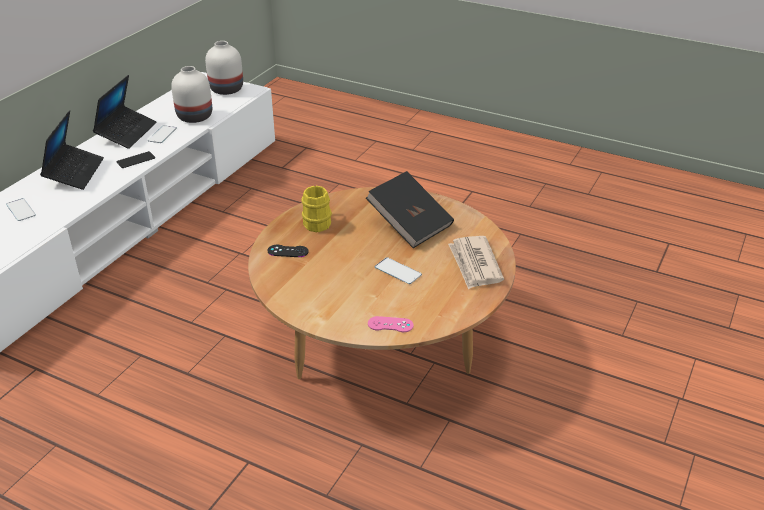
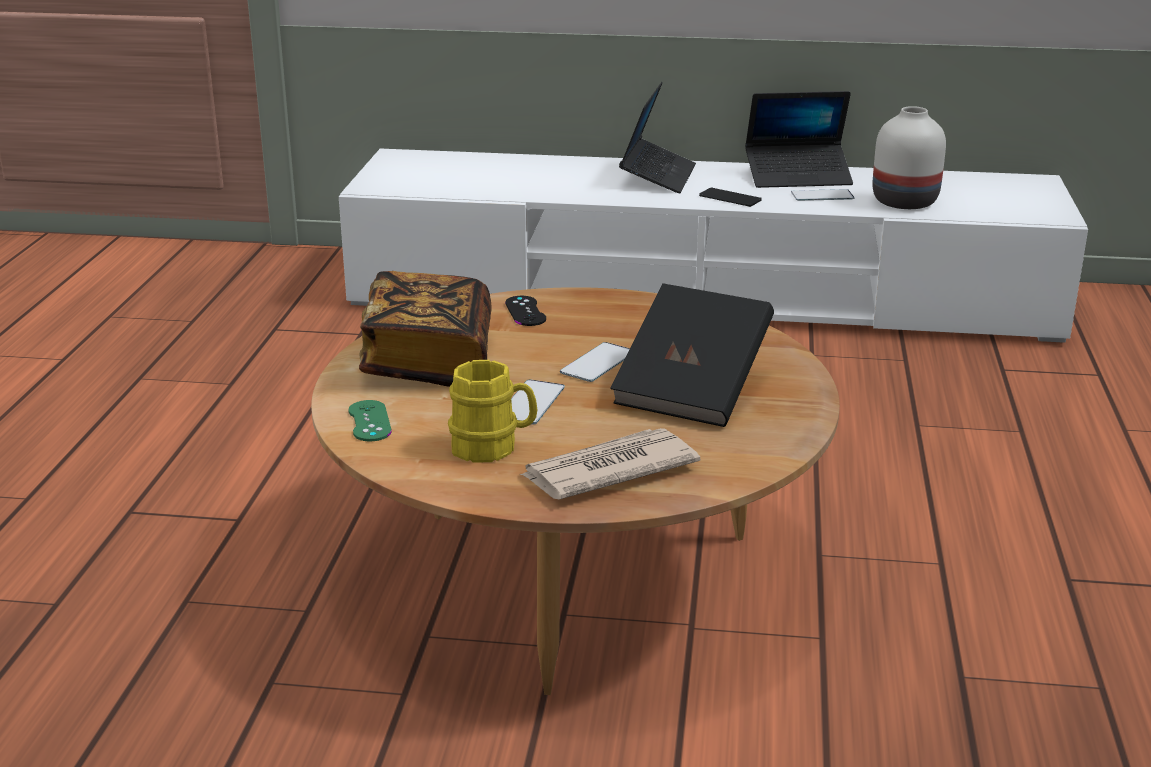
camera: 70 degrees right, 10 degrees down
(21, 210) = (542, 174): phone -> phone (598, 363)
(74, 172) = (657, 176): laptop -> laptop turned 60 degrees counterclockwise
(226, 89) = (1028, 201): white vase -> none
(318, 221) = (631, 317): yellow mug -> yellow mug (493, 447)
(329, 294) = (428, 361): none -> book
(390, 324) = (369, 421): pink game controller -> green game controller

